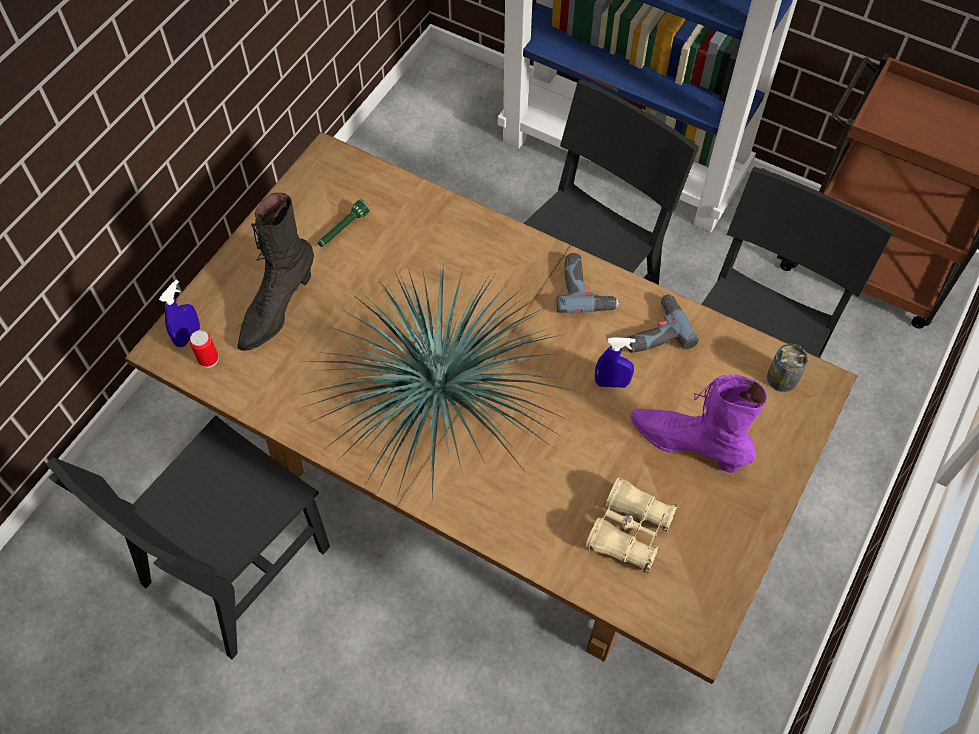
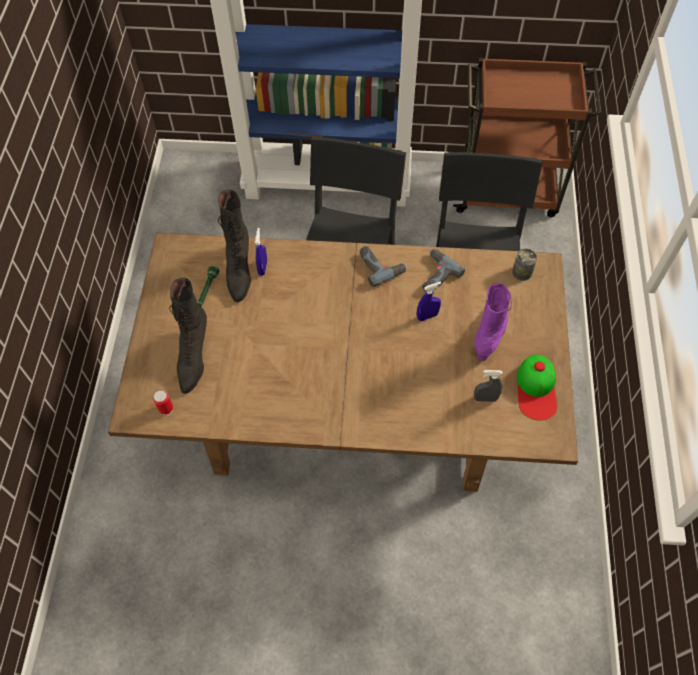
camera: 25 degrees left, 0 degrees up
(188, 336) = (143, 400): blue spray bottle -> blue spray bottle (262, 268)
(236, 565) = (217, 541): black chair -> none
(395, 221) = (239, 271): none -> black boot
(441, 394) = (329, 366): potted plant -> none
(629, 531) = (485, 398): beige binoculars -> grey spray bottle
(688, 444) = (490, 333): purple boot -> purple boot turned 105 degrees clockwise
(710, 551) = (536, 389): none -> cap

